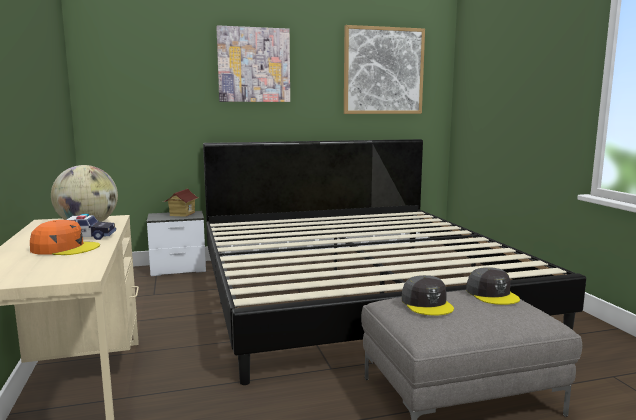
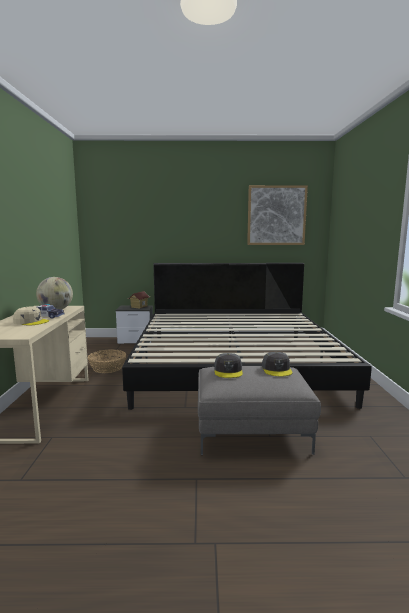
camera: 15 degrees right, 0 degrees up
(65, 248) = (31, 322): orange cap -> beige cap
(159, 318) = (107, 368): none -> basket
(254, 65) = (187, 213): picture -> none

